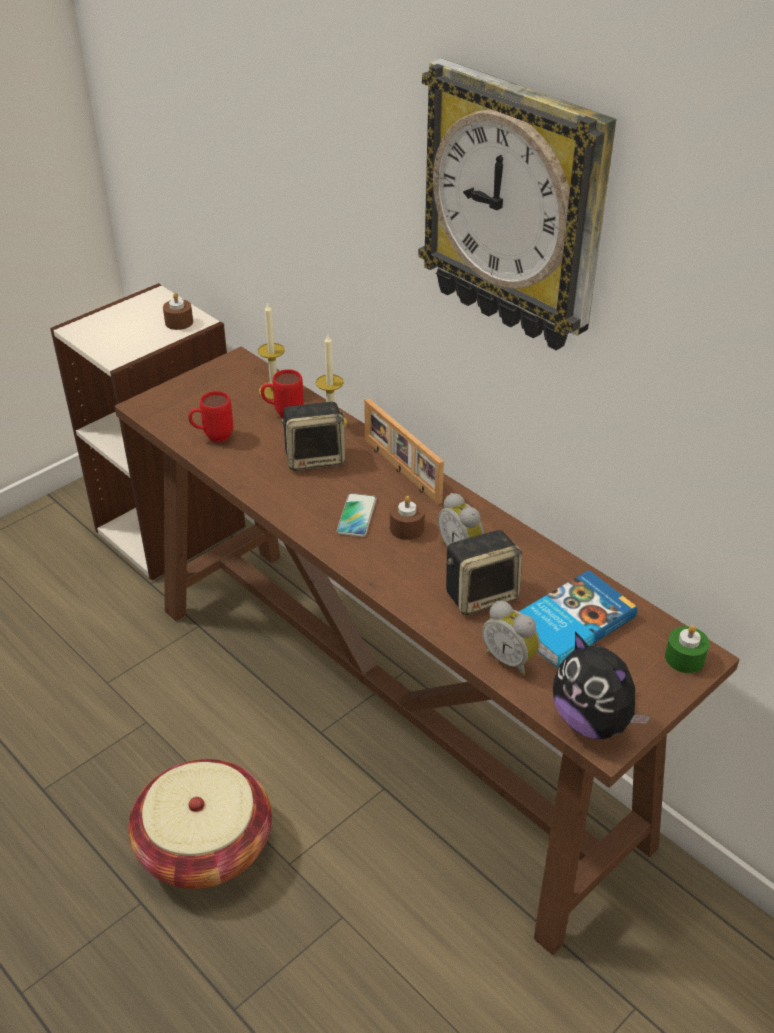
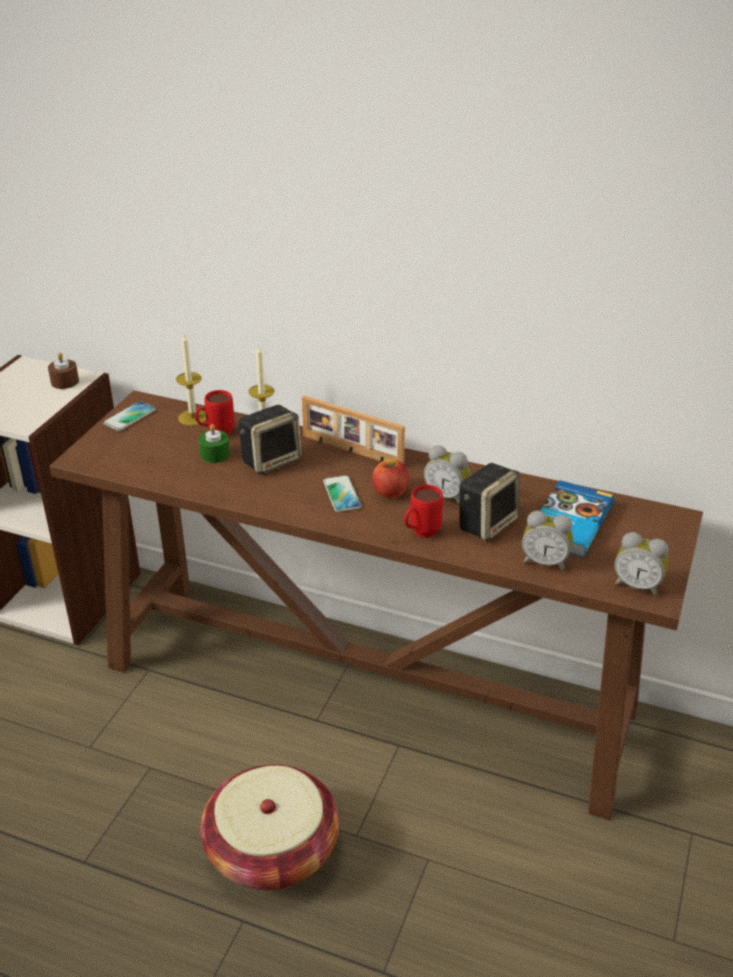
camera: 25 degrees left, 5 degrees down
(213, 437) = (166, 467): red mug -> red mug (420, 534)
(217, 374) = (129, 417): none -> phone
(407, 528) = (390, 492): brown candle -> apple
(515, 208) = (450, 186): wall clock -> none
(592, 721) = (637, 585): plush toy -> alarm clock
(684, 658) = (667, 522): green candle -> green candle (215, 454)

